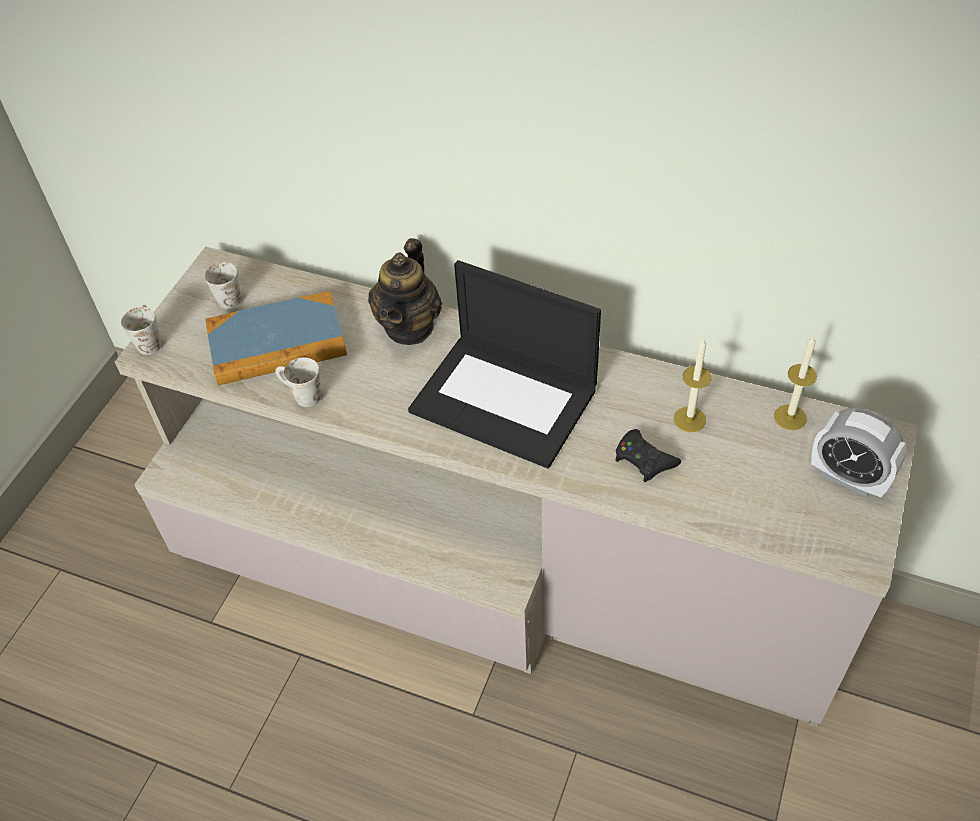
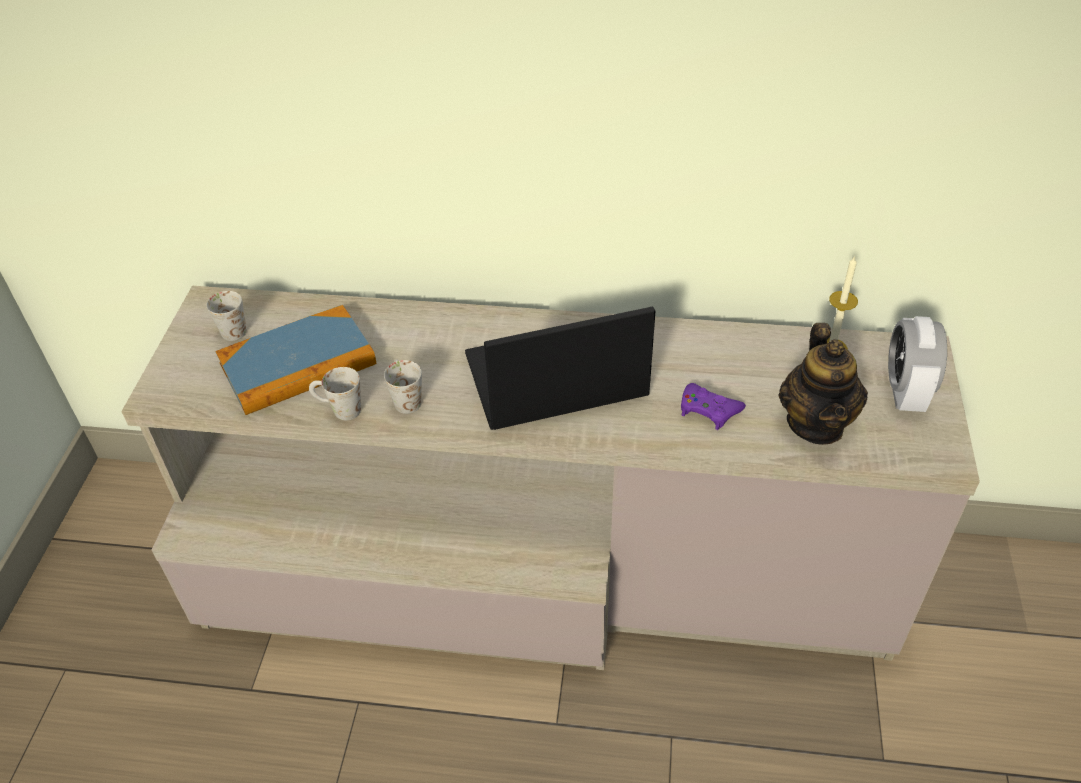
camera: 15 degrees left, 5 degrees down
(150, 340) = (156, 383): white mug -> white mug (405, 398)
(409, 327) = (433, 327): teapot -> teapot (816, 423)
(506, 399) = (554, 378): laptop -> laptop turned 150 degrees clockwise
(644, 459) = (708, 410): black game controller -> purple game controller
(689, 419) = (739, 366): candle -> none
(848, 477) = (905, 392): alarm clock -> alarm clock turned 75 degrees clockwise

